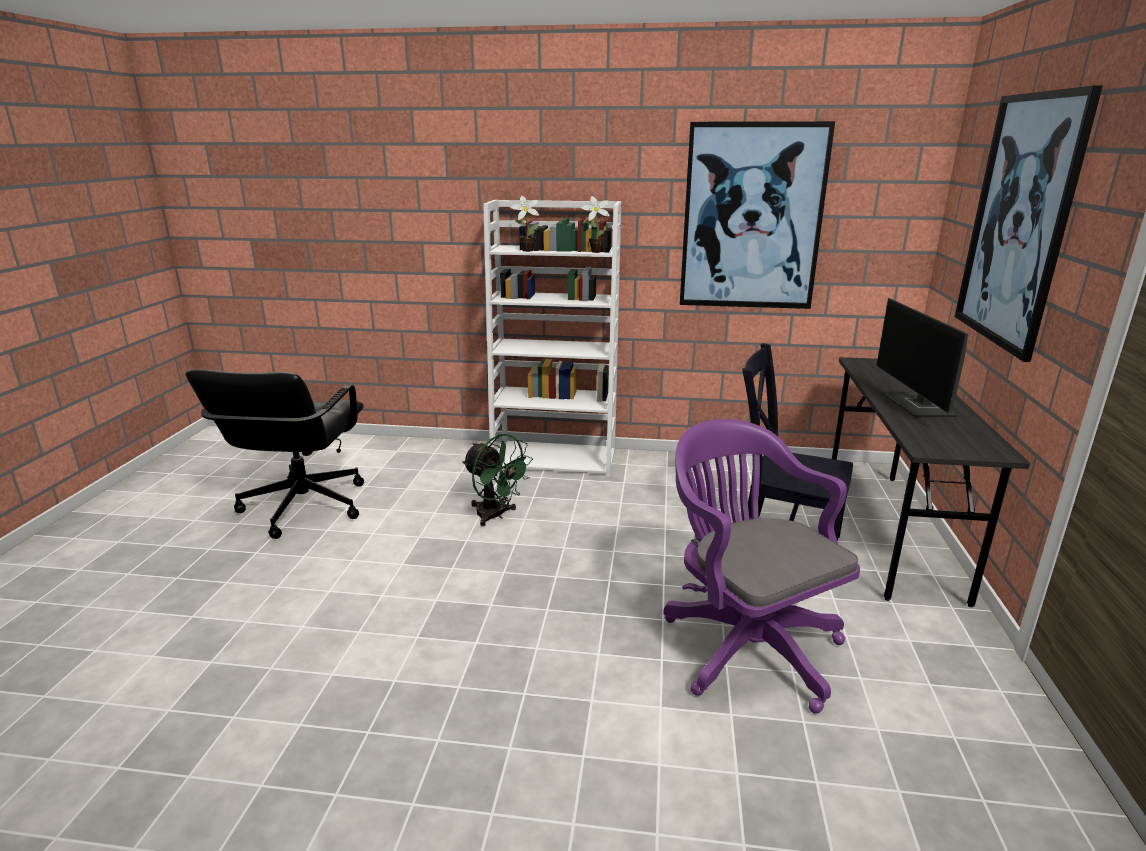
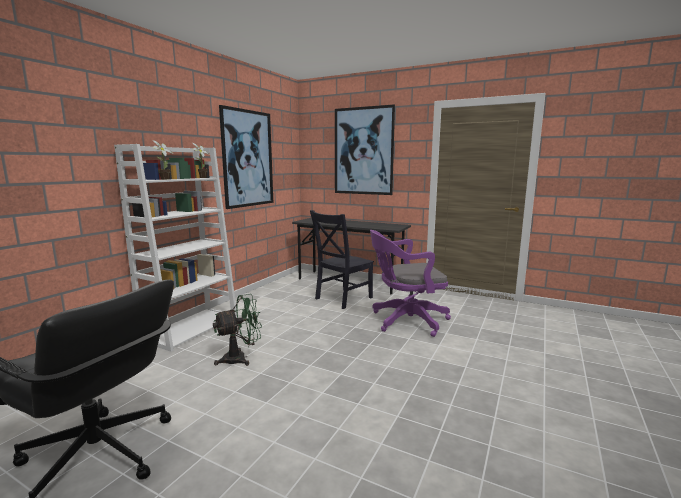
camera: 70 degrees left, 10 degrees down
(919, 406) = (356, 224): monitor -> none

